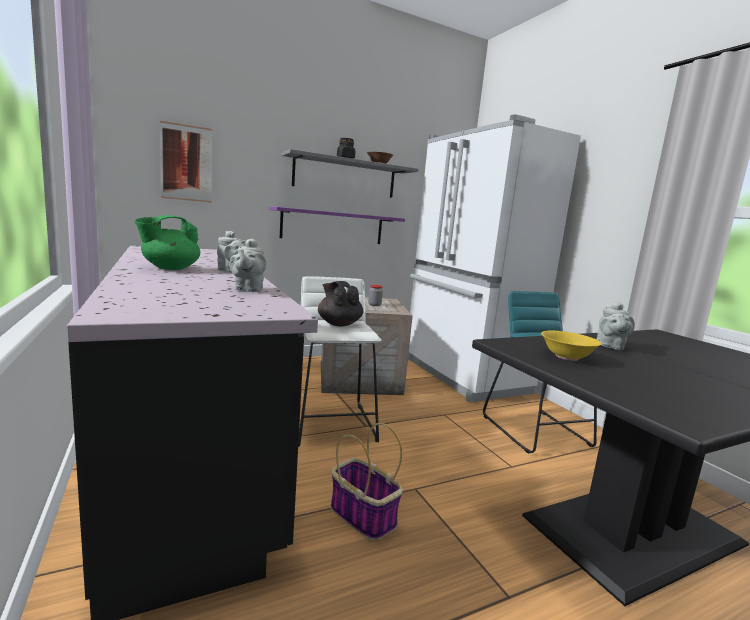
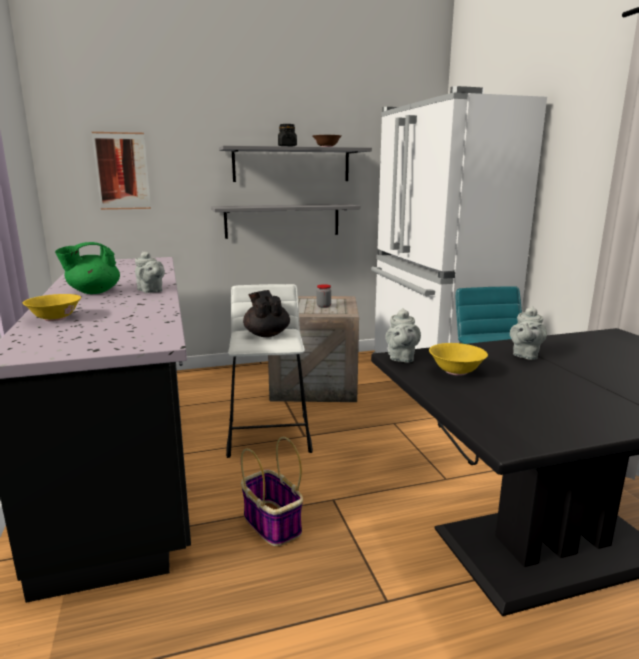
camera: 10 degrees right, 5 degrees up
(143, 286) = (55, 318): none -> yellow bowl
(248, 289) = (148, 315): grey teapot -> grey teapot (401, 358)
(333, 226) = (282, 220): purple shelf -> grey shelf

